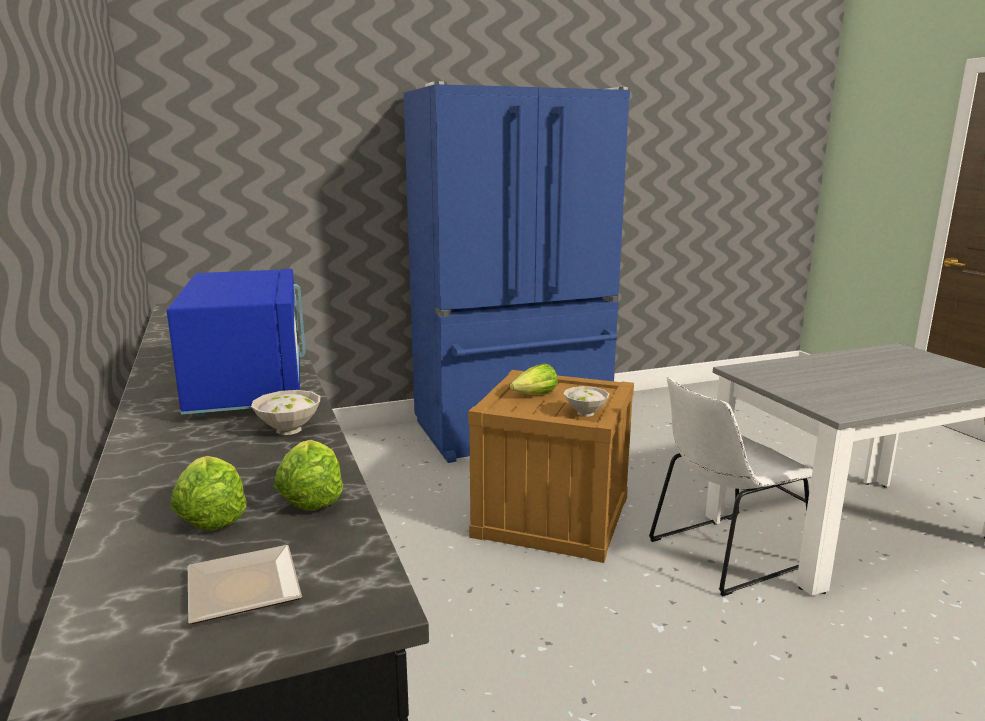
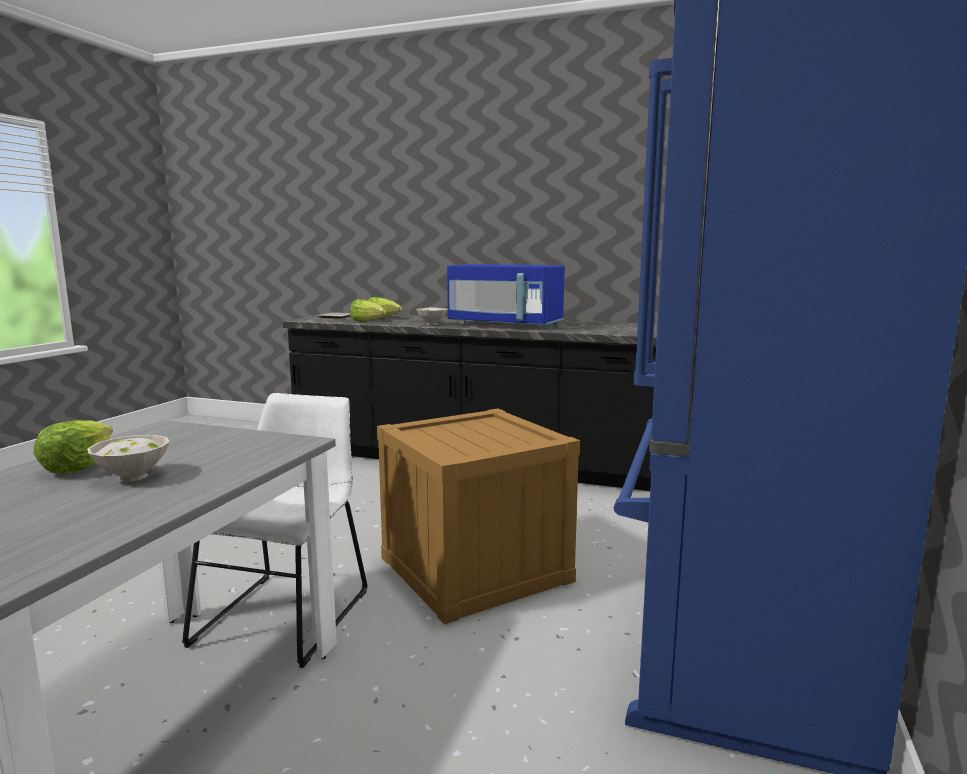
camera: 130 degrees right, 5 degrees down
(535, 395) = (497, 434): lettuce -> lettuce (77, 466)
(586, 413) = (424, 435): white bowl -> white bowl (132, 477)

